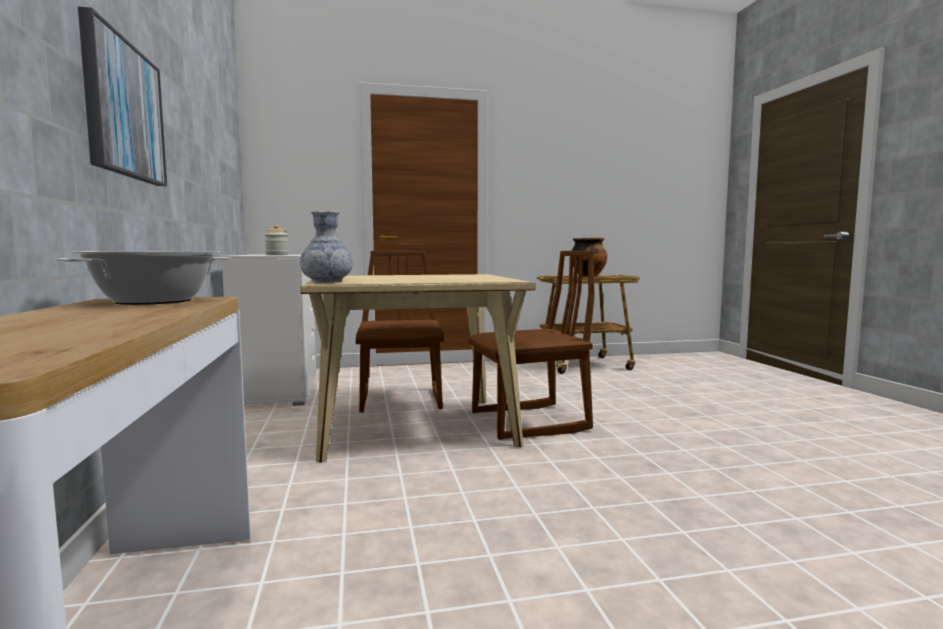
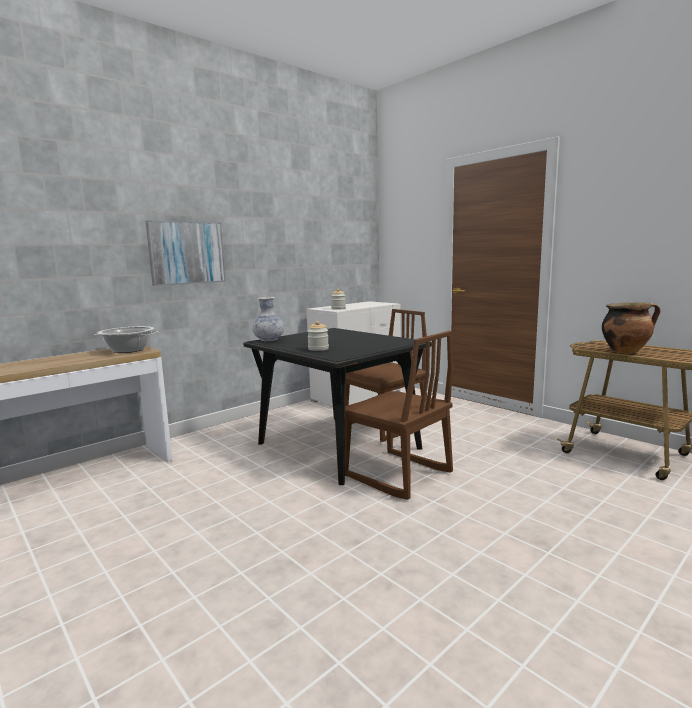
camera: 60 degrees right, 5 degrees up
(414, 427) = (337, 446): beige dining table -> black dining table
(448, 280) = (318, 349): none -> jar

